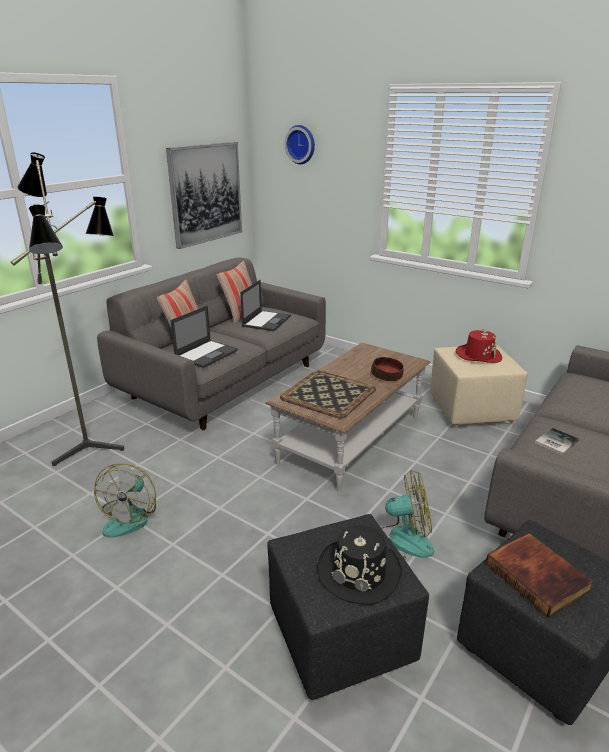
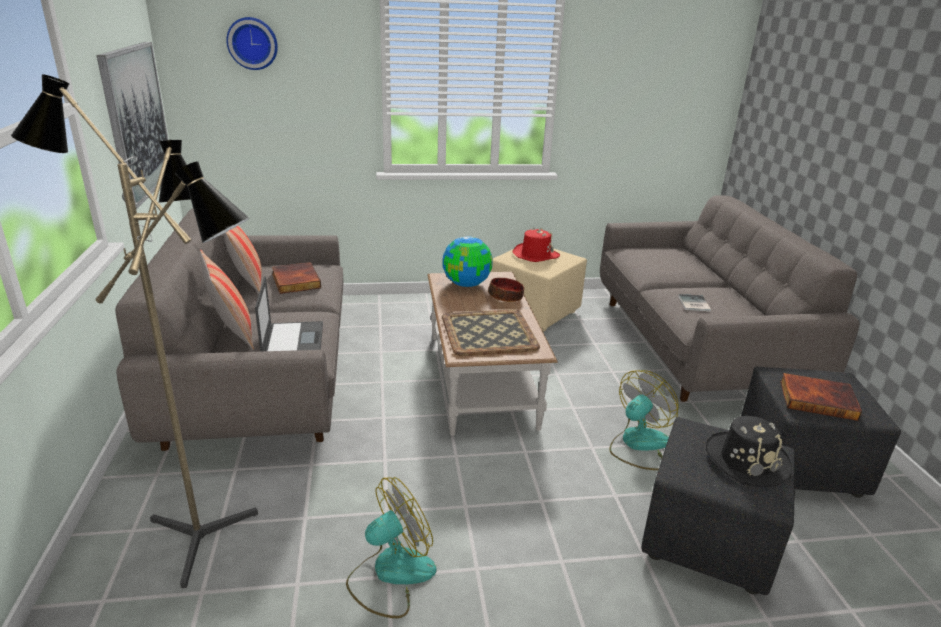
camera: 45 degrees left, 0 degrees up
(131, 517) = (391, 574): fan -> fan turned 90 degrees counterclockwise
(266, 321) = (295, 281): laptop -> book
(374, 358) = (467, 284): none -> globe

